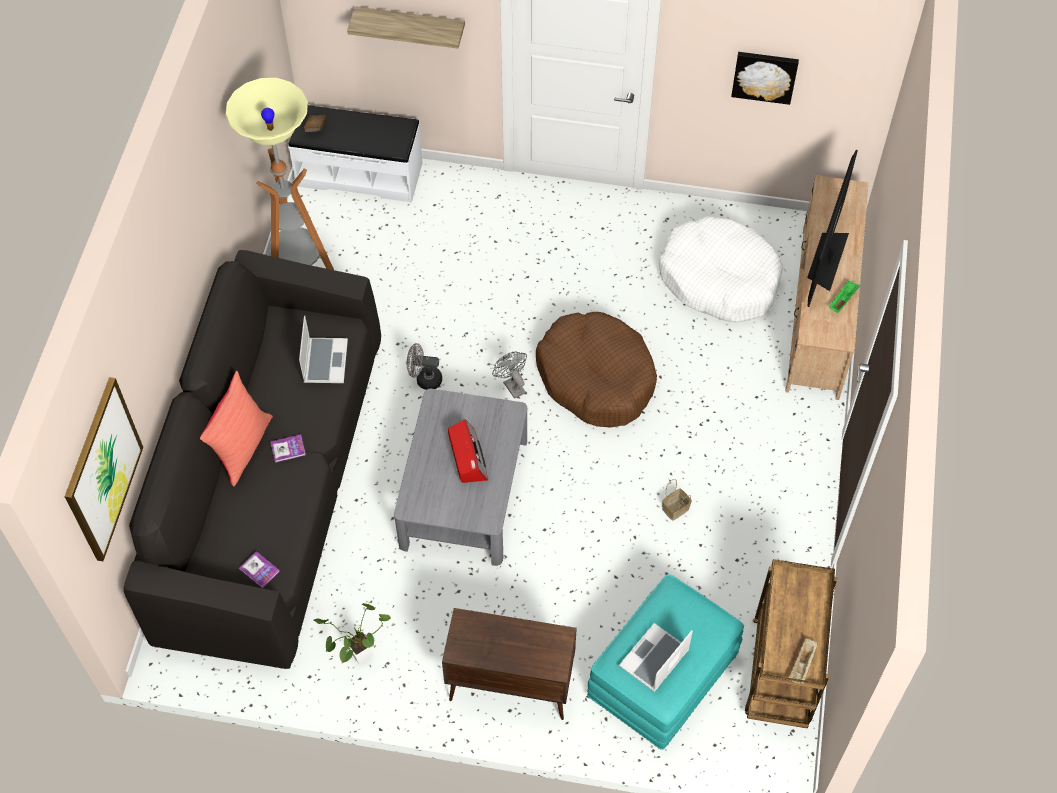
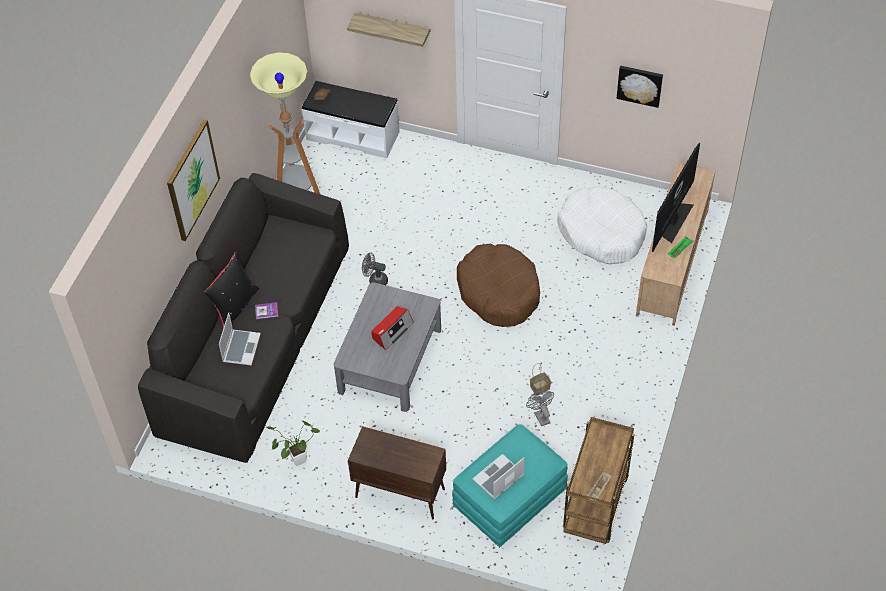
camera: 10 degrees right, 5 degrees down
(103, 470) = (132, 297): picture -> picture (192, 180)
(242, 447) = (235, 306): red pillow -> black pillow
(259, 570) = (233, 388): book -> none
(324, 361) = (302, 255): laptop -> laptop (241, 347)
(467, 457) = (392, 331): radio -> radio turned 45 degrees clockwise
(512, 385) = (437, 291): grey fan -> grey fan (540, 415)

